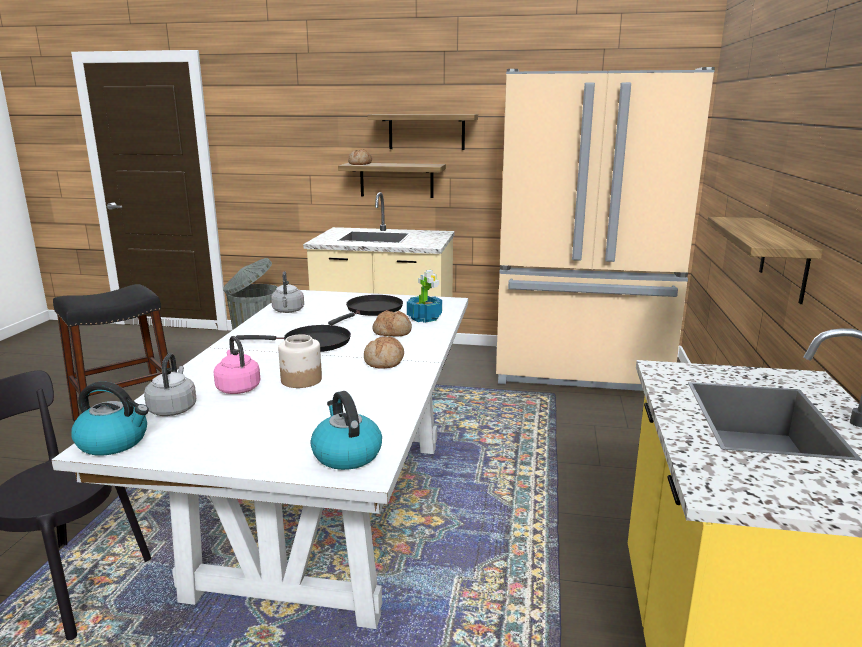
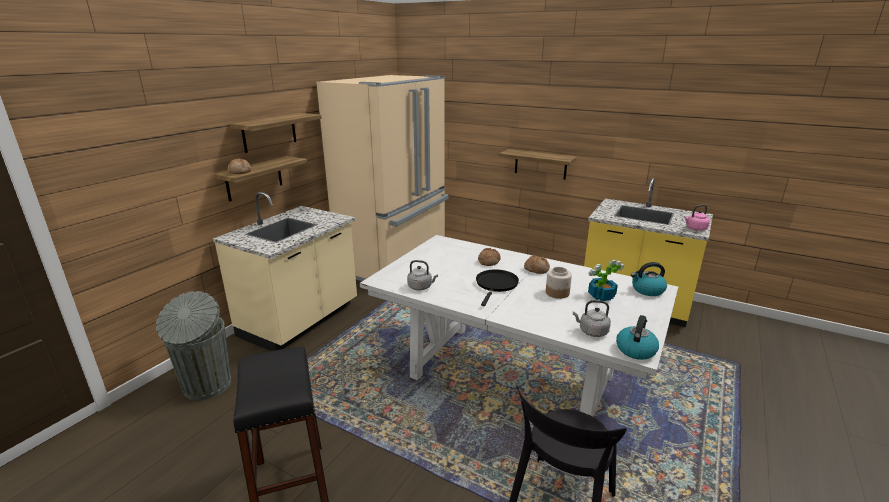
camera: 70 degrees left, 5 degrees up
(237, 388) = (564, 311): pink kettle -> pink kettle (695, 229)
(372, 310) = (441, 261): black frying pan -> none
(424, 318) = (468, 250): potted plant -> potted plant (601, 296)

